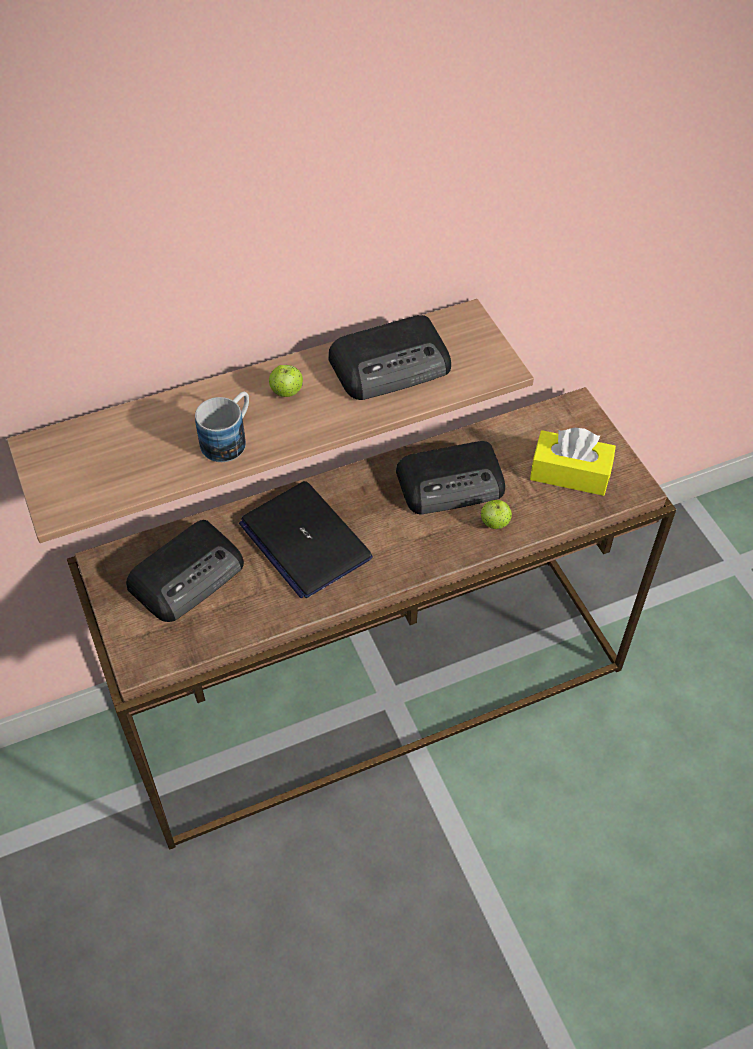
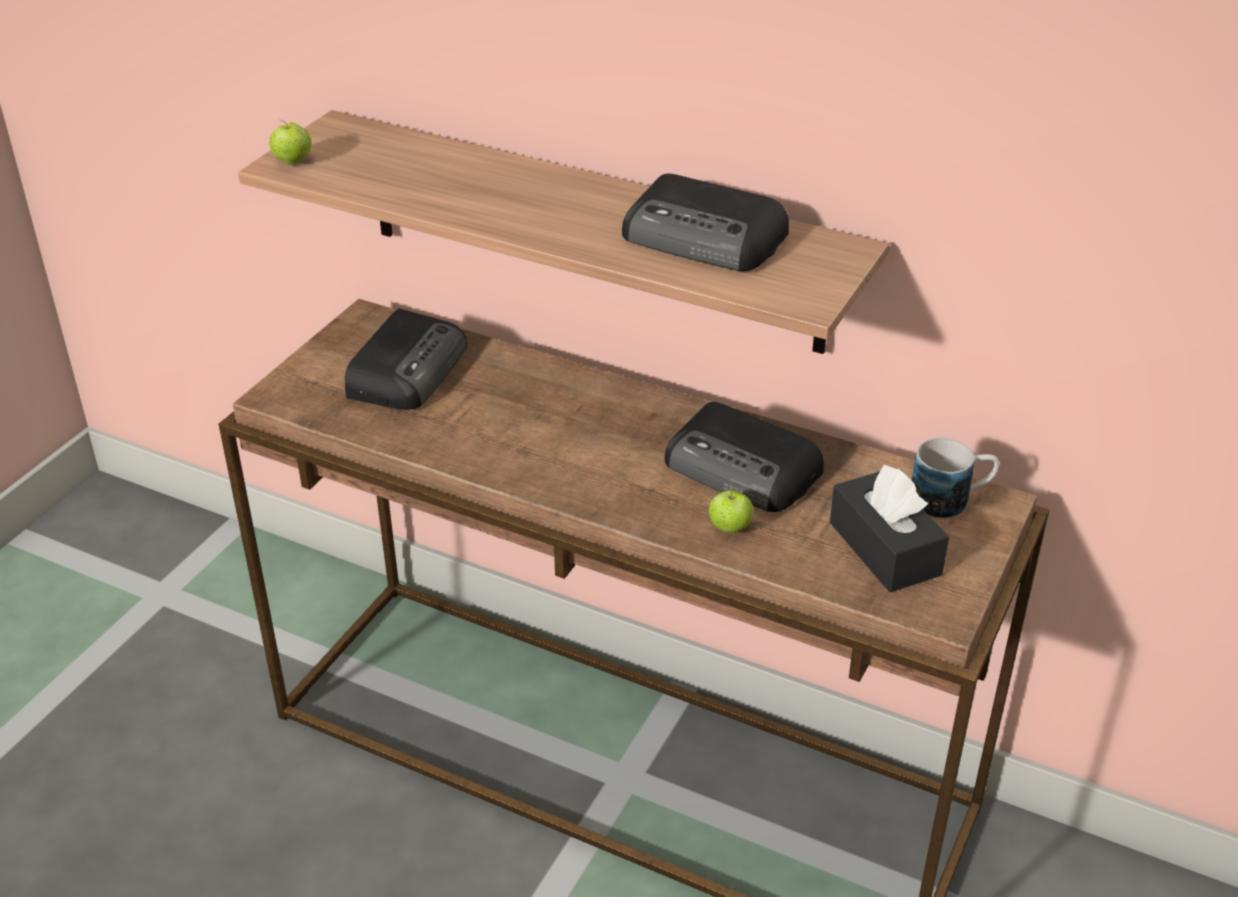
camera: 50 degrees right, 15 degrees down
(189, 575) = (408, 369): radio -> radio turned 75 degrees counterclockwise
(230, 439) = (474, 201): mug -> mug (951, 500)
(287, 392) = (578, 202): apple -> apple (293, 161)
(304, 540) = (536, 413): laptop -> none
(570, 473) = (884, 548): yellow tissue box -> black tissue box

